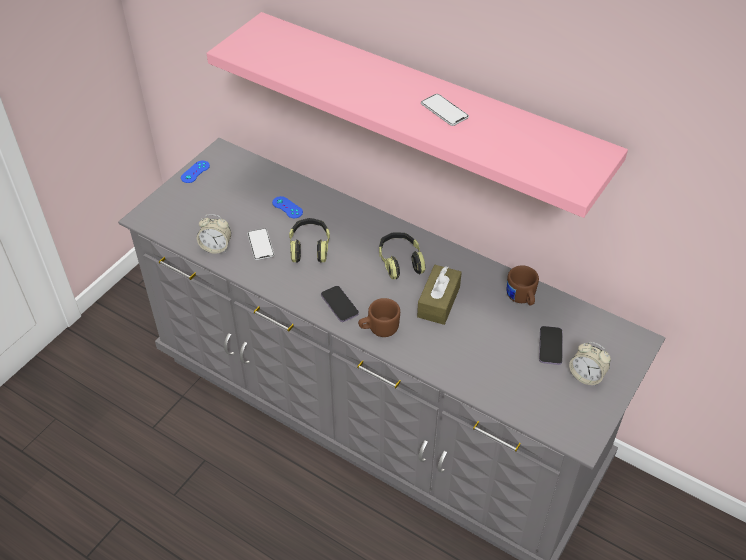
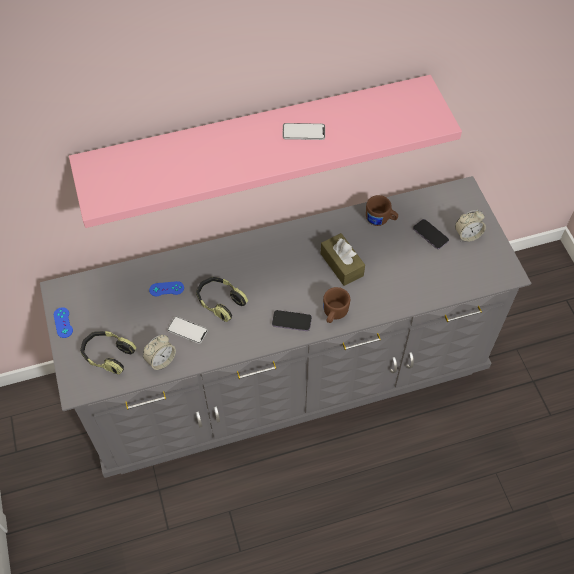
camera: 50 degrees left, 10 degrees up
(400, 261) = (286, 259): headphones -> headphones (108, 355)

